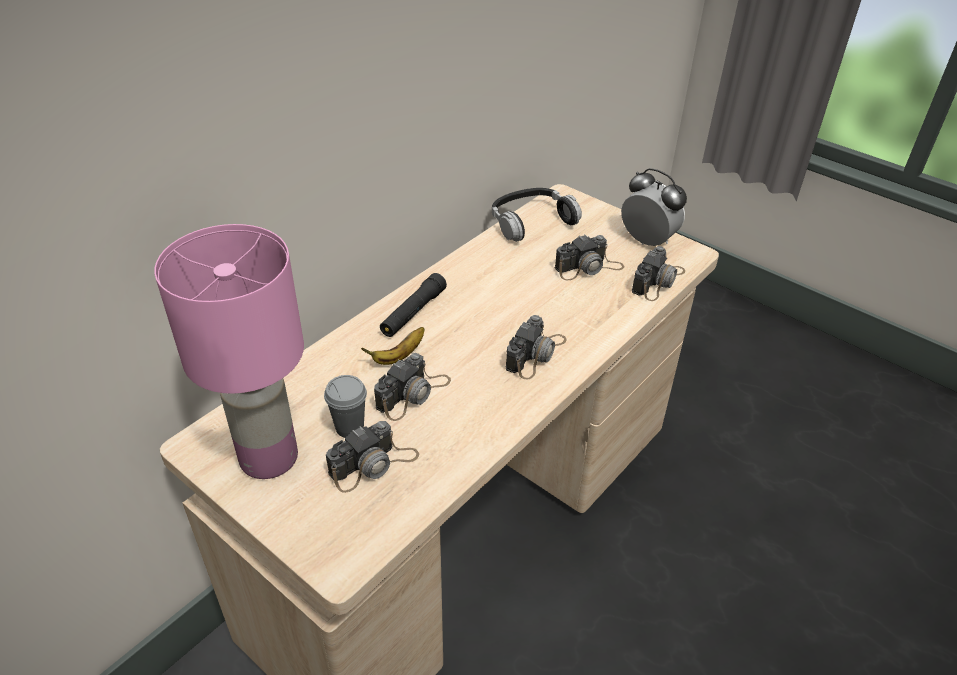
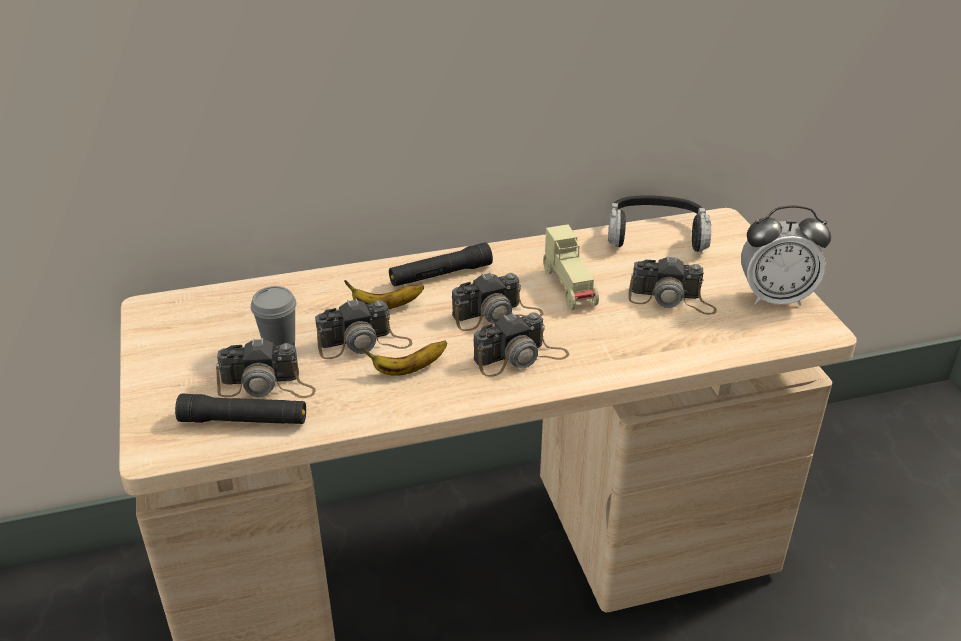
camera: 35 degrees right, 5 degrees down
(269, 459) = (191, 343): pink table lamp -> none
(386, 502) = (244, 420): none -> black flashlight
(468, 399) = (408, 369): none -> banana
(515, 285) = (570, 288): none -> beige toy car
(647, 241) = (774, 298): alarm clock -> alarm clock turned 105 degrees clockwise
(658, 281) = (741, 342): camera -> camera (497, 315)

